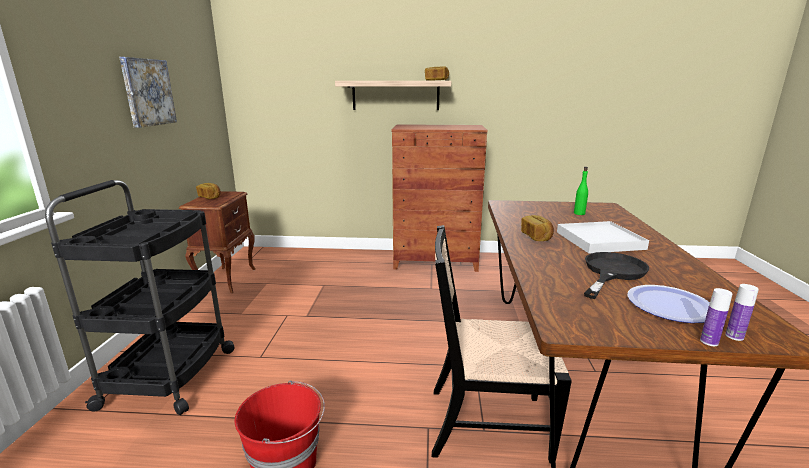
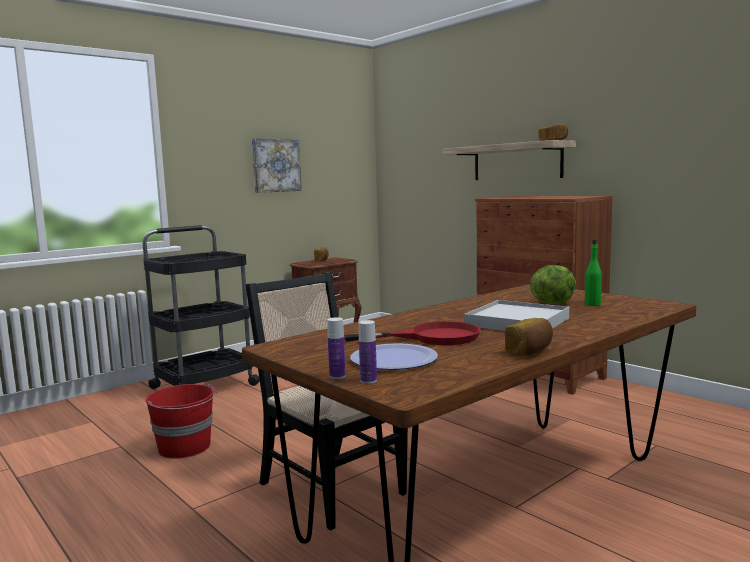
camera: 45 degrees right, 10 degrees down
(536, 237) = (462, 310): bread -> bread (530, 351)
(559, 217) = (552, 303): none -> lettuce
(611, 272) = (431, 337): black frying pan -> red frying pan

